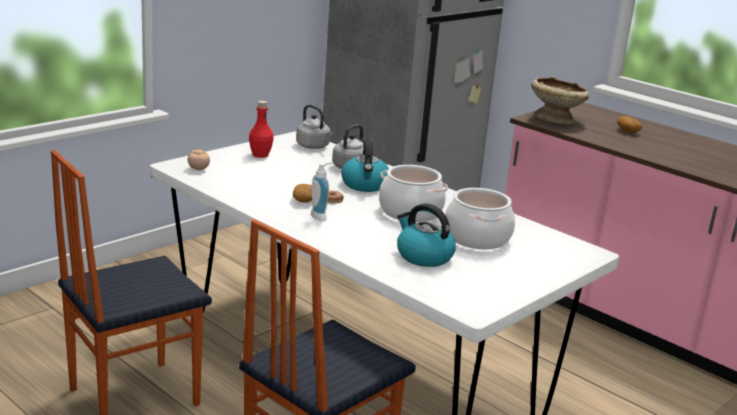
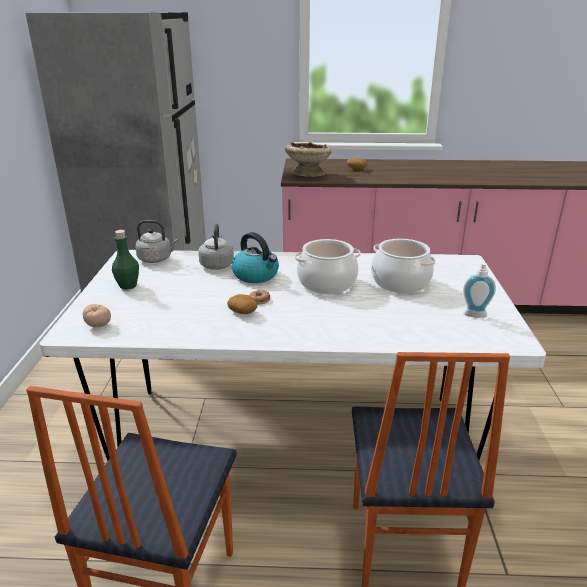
camera: 40 degrees left, 5 degrees up
(260, 155) = (128, 286): red bottle -> green bottle
(321, 216) = (281, 319): soap dispenser -> soap dispenser (474, 313)
(423, 256) = (405, 315): kettle -> none

